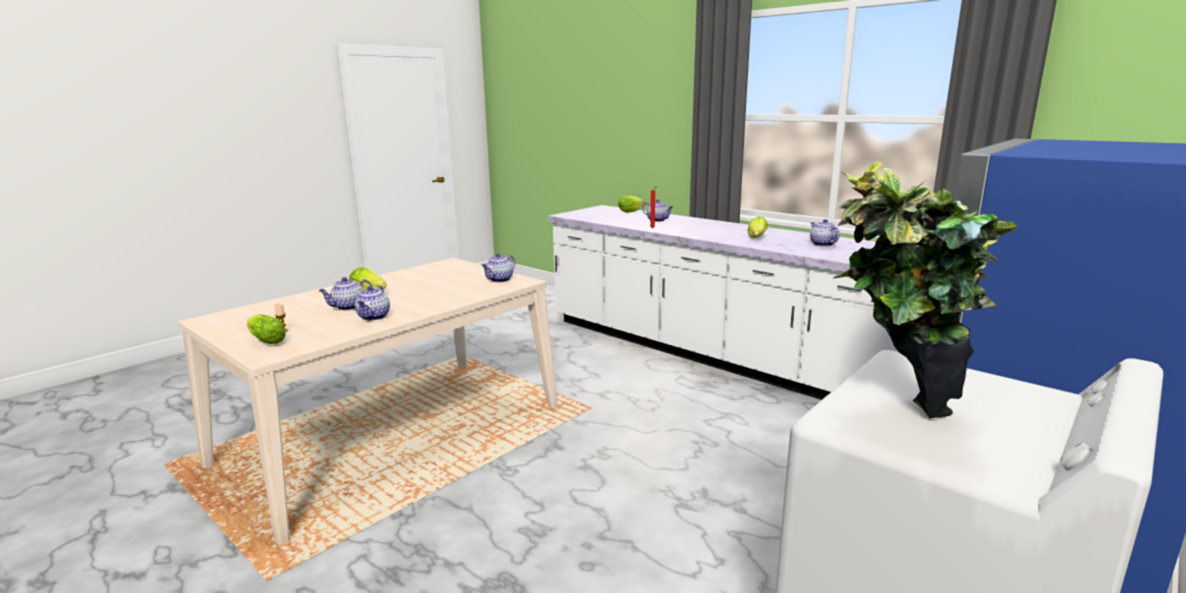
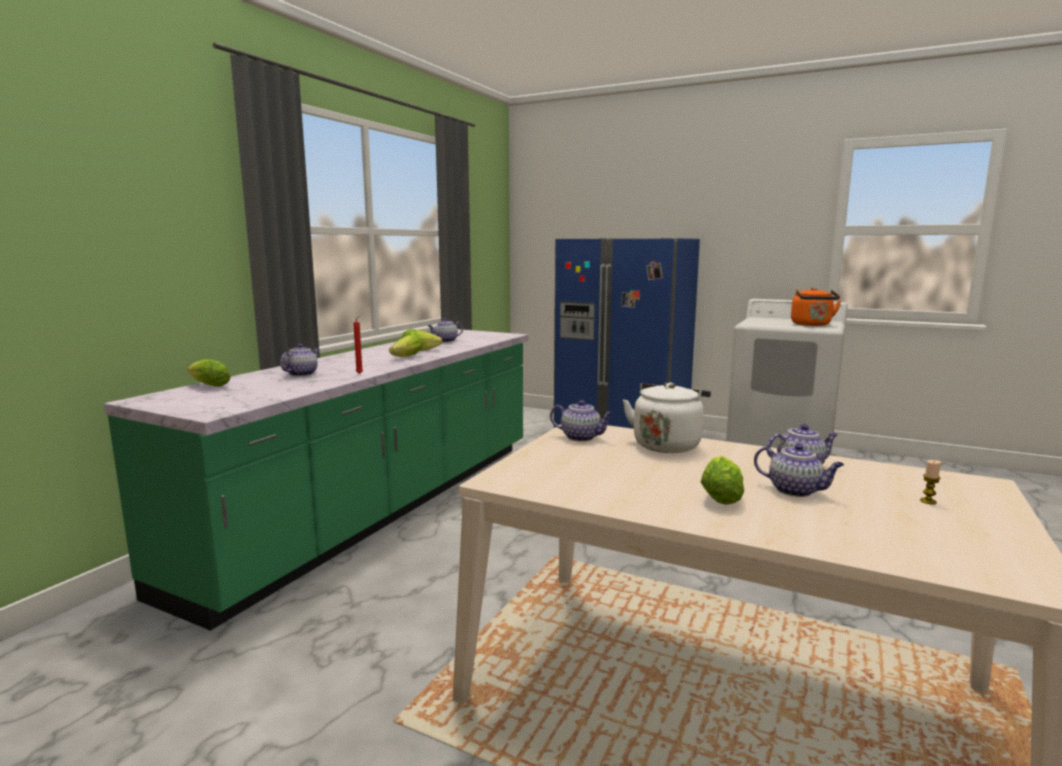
camera: 105 degrees left, 5 degrees down
(265, 340) = (966, 500): lettuce -> lettuce (405, 357)
(459, 295) = (667, 444): none -> white kettle
(709, 353) = (382, 507): white counter -> green counter
(895, 417) = (812, 325): potted plant -> orange kettle

